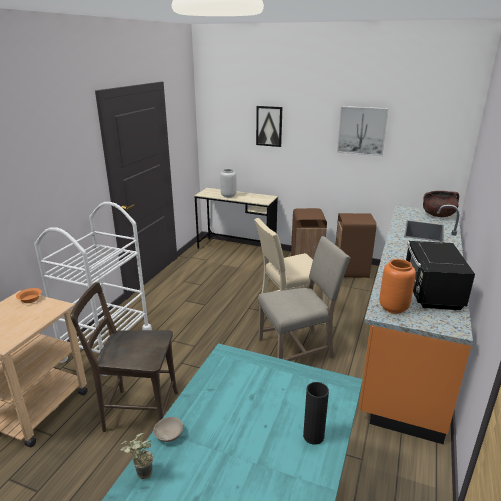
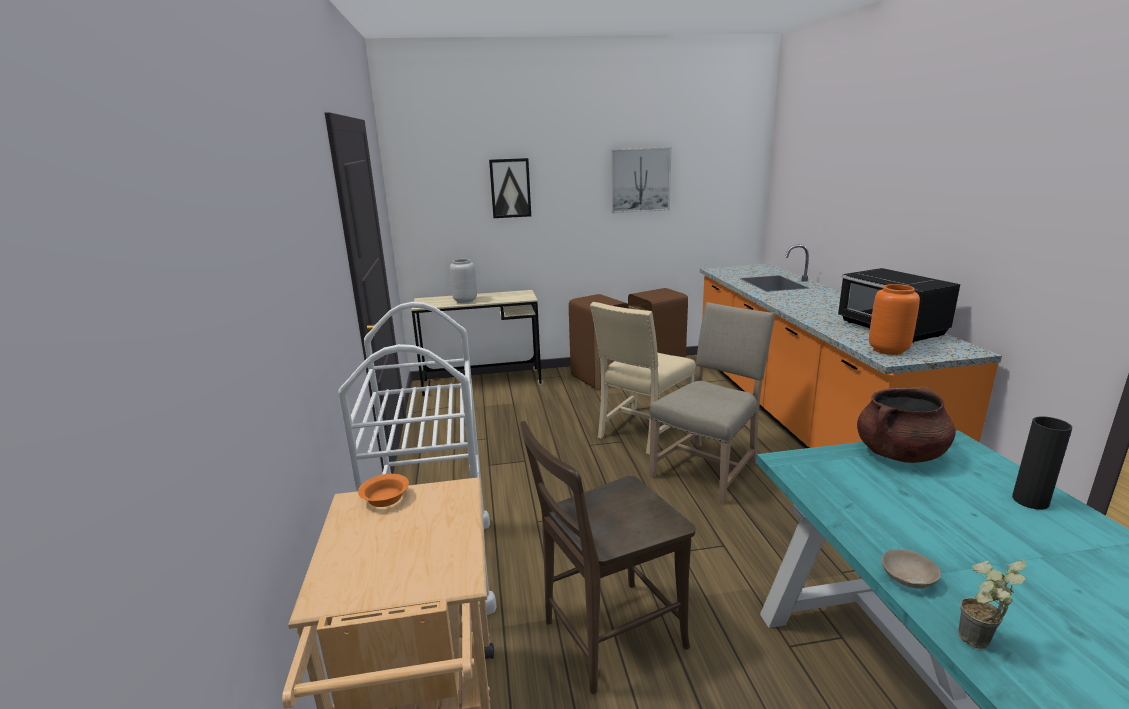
camera: 30 degrees left, 5 degrees down
(438, 215) = (758, 269): brown cooking pot -> brown cooking pot (899, 454)

